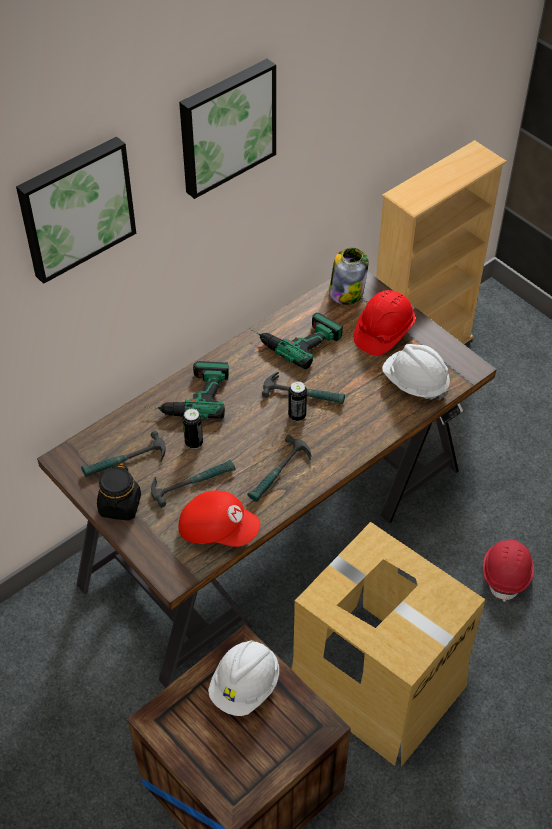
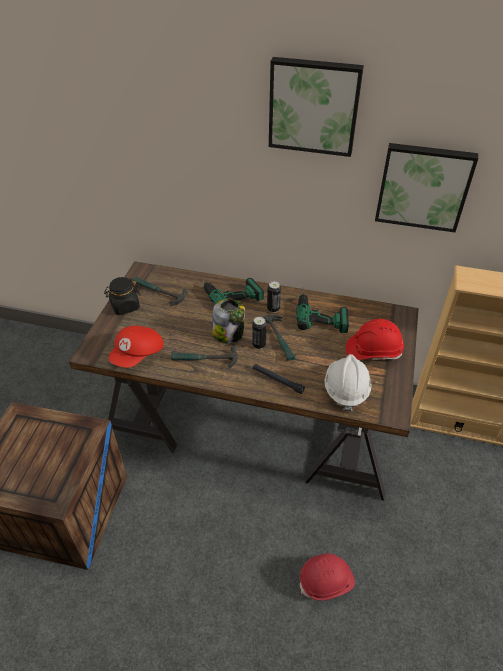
camera: 55 degrees right, 5 degrees down
(75, 207) = (177, 94): picture -> picture (423, 186)
(192, 482) = (166, 326): hammer -> none
(194, 443) = (195, 312): can -> can (273, 309)
(218, 529) = (138, 355): red cap -> red cap turned 45 degrees clockwise
(245, 686) = (63, 444): white hard hat -> none
(346, 292) = (386, 316): jar -> jar (228, 334)
(360, 428) = (277, 380): none -> black flashlight
(378, 681) = (179, 545): cardboard box -> none

